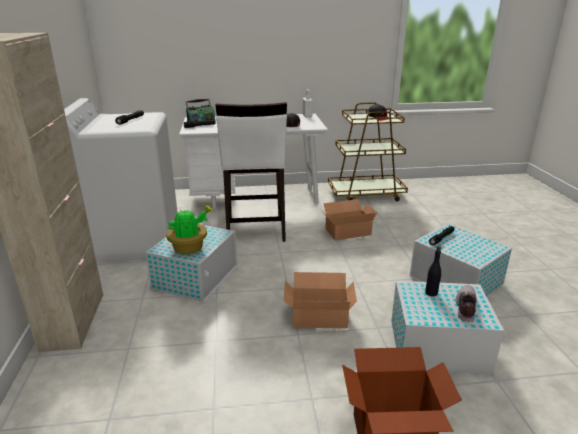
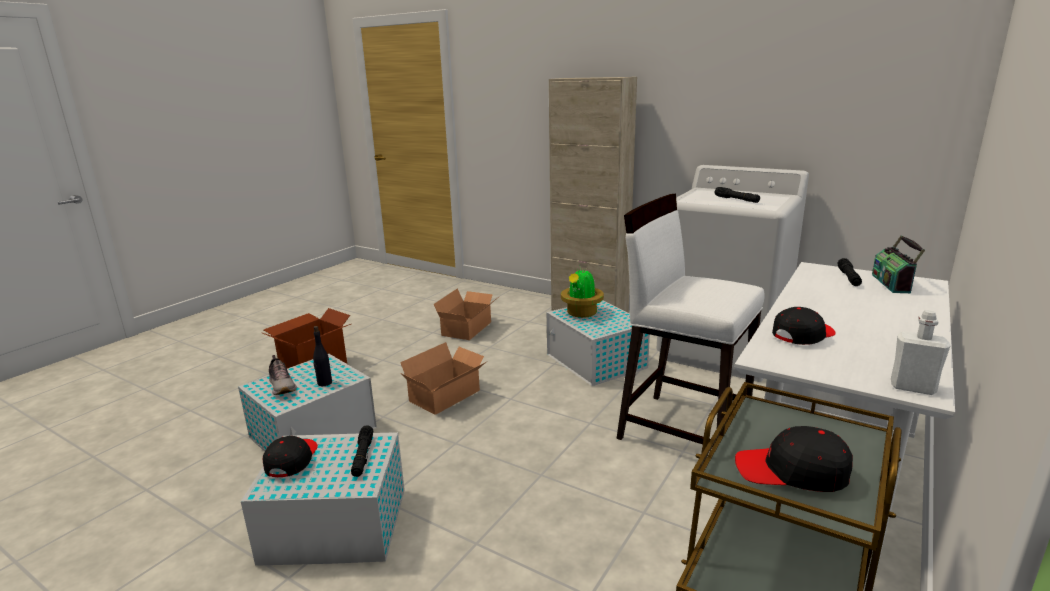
camera: 130 degrees right, 5 degrees down
(346, 231) = (588, 512): cardboard box -> cardboard box (469, 328)
(479, 253) = (292, 460): none -> black cap

